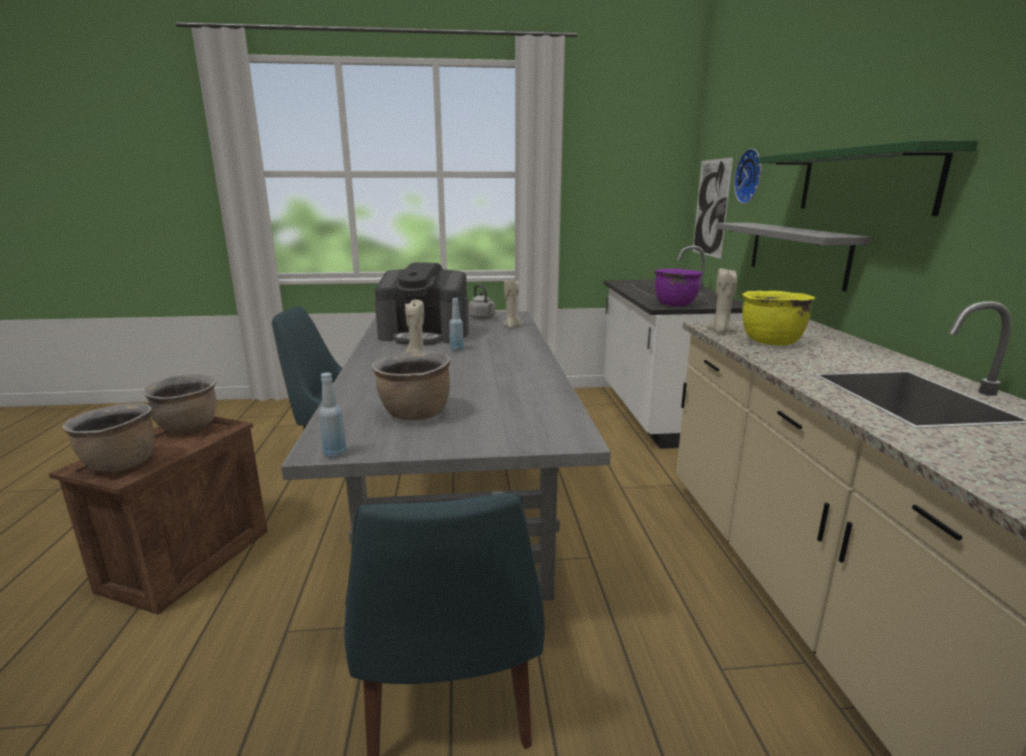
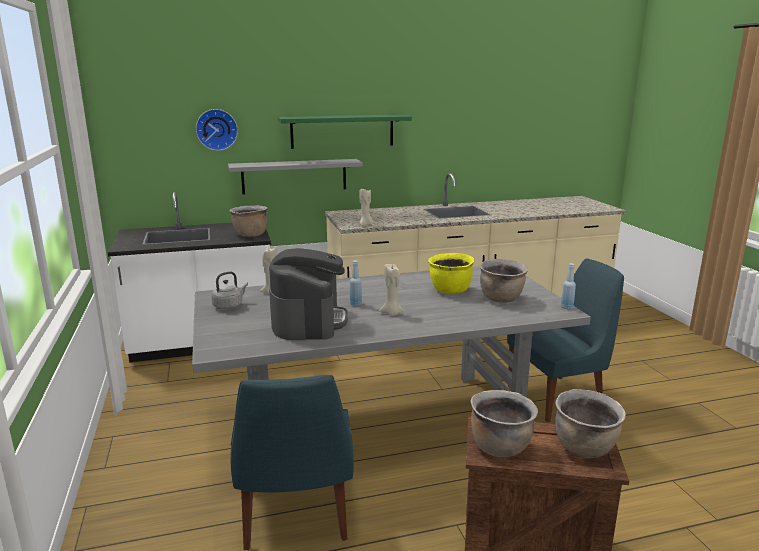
camera: 100 degrees left, 0 degrees up
(674, 304) = (250, 235): purple cooking pot -> brown cooking pot
(711, 208) = (150, 158): picture -> none
(770, 342) = (385, 219): yellow cooking pot -> yellow cooking pot (450, 291)

